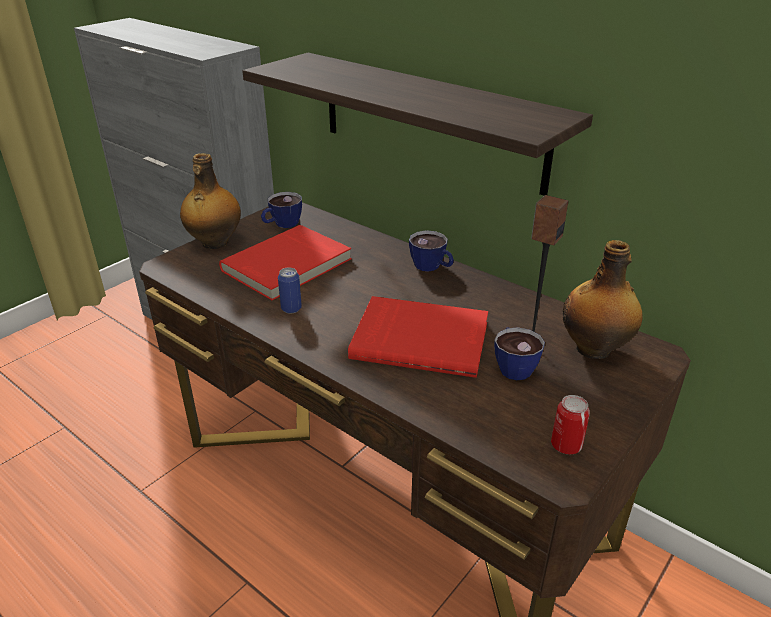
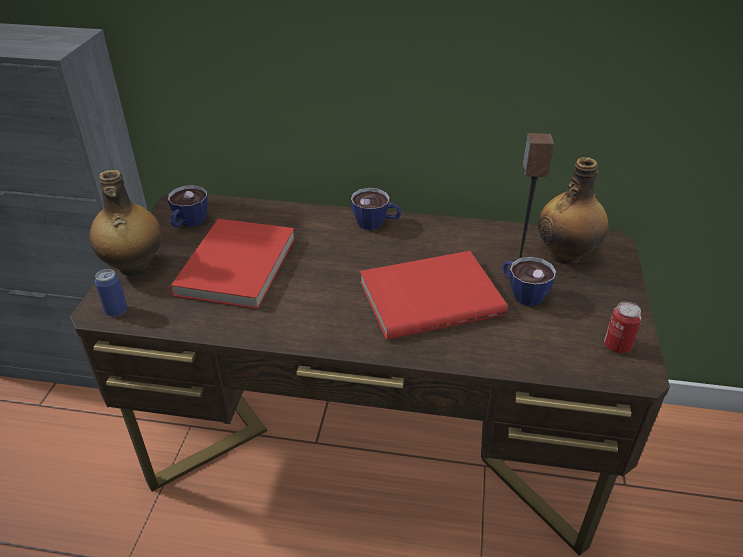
camera: 30 degrees left, 5 degrees up
(291, 308) = (285, 310): can -> can (116, 310)
(430, 120) = (344, 79): shelf -> none

